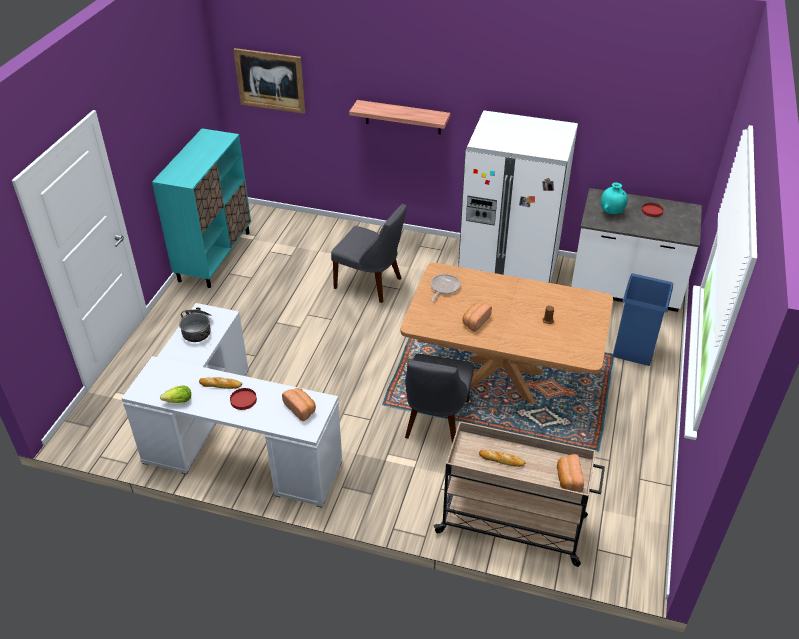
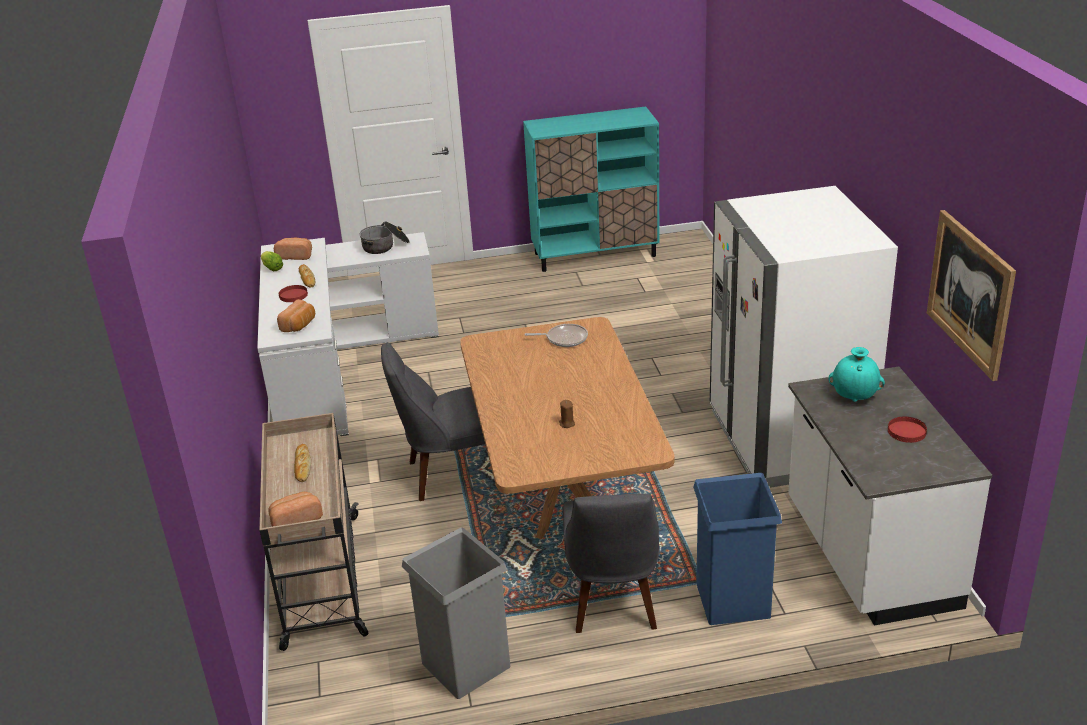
camera: 65 degrees right, 10 degrees down
(270, 80) = (727, 78): picture -> picture (970, 293)
(371, 284) = (649, 354): grey chair -> grey chair (613, 601)
(403, 117) = (790, 168): shelf -> none
(475, 321) = (518, 376): bread -> bread (295, 256)
(634, 476) = (465, 664): none -> grey trash can

